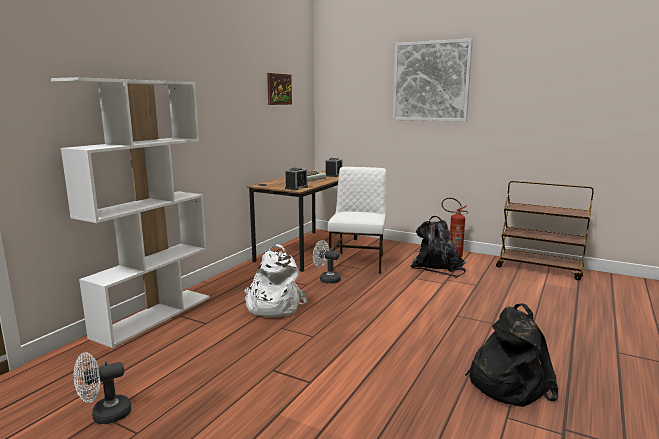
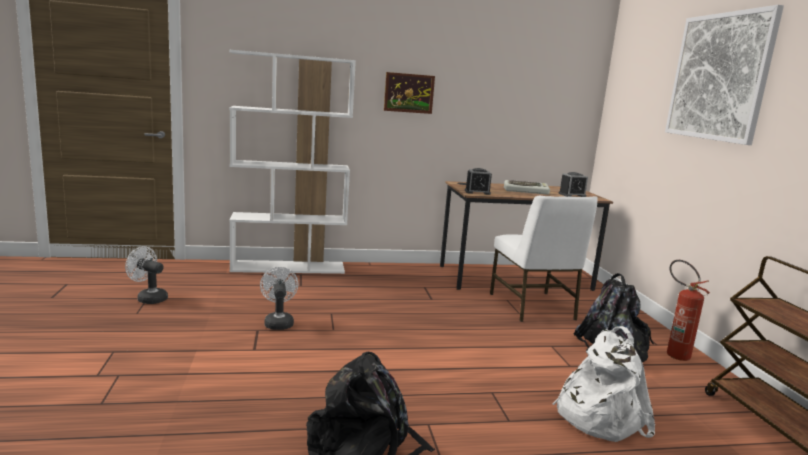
camera: 50 degrees right, 0 degrees up
(272, 306) = (365, 299): white backpack -> white backpack (597, 415)
(279, 89) = (529, 79): picture -> picture (409, 93)
(326, 279) = (459, 304): white fan -> white fan (278, 322)
(358, 262) = (533, 307): white chair -> white chair turned 105 degrees clockwise

